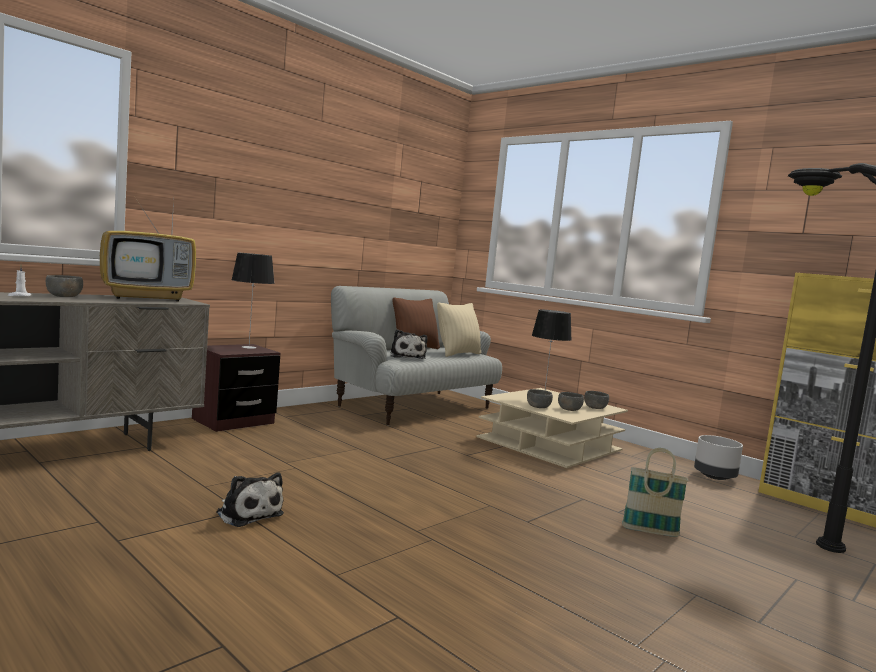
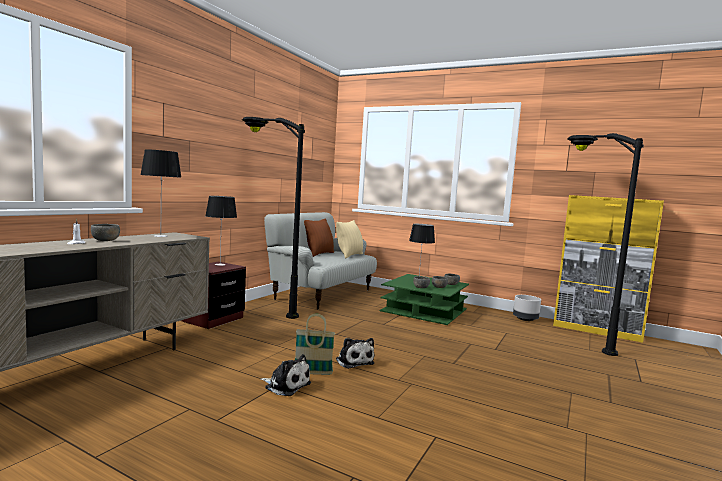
camera: 15 degrees left, 0 degrees up
(148, 298) = (161, 236): television -> table lamp
(308, 416) = (260, 309): none -> black floor lamp
(407, 356) = (323, 261): plush toy -> plush toy (354, 361)
(549, 445) = (424, 311): beige coffee table -> green coffee table
(650, 531) = (520, 358): basket -> basket (313, 373)

